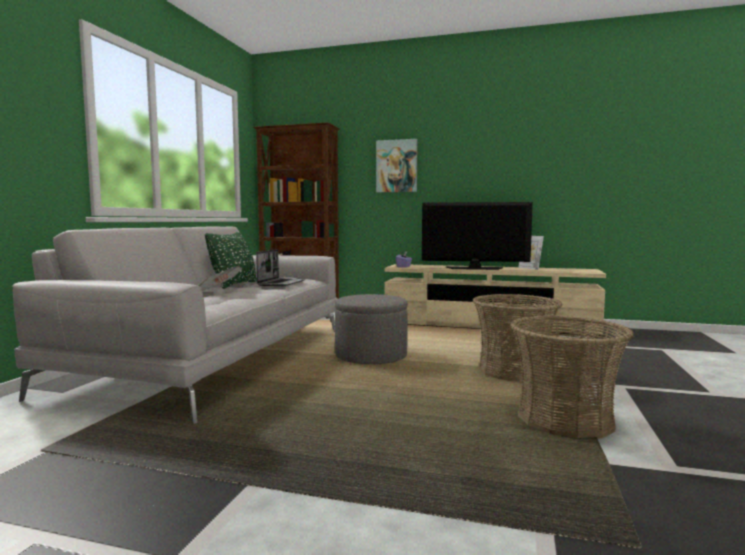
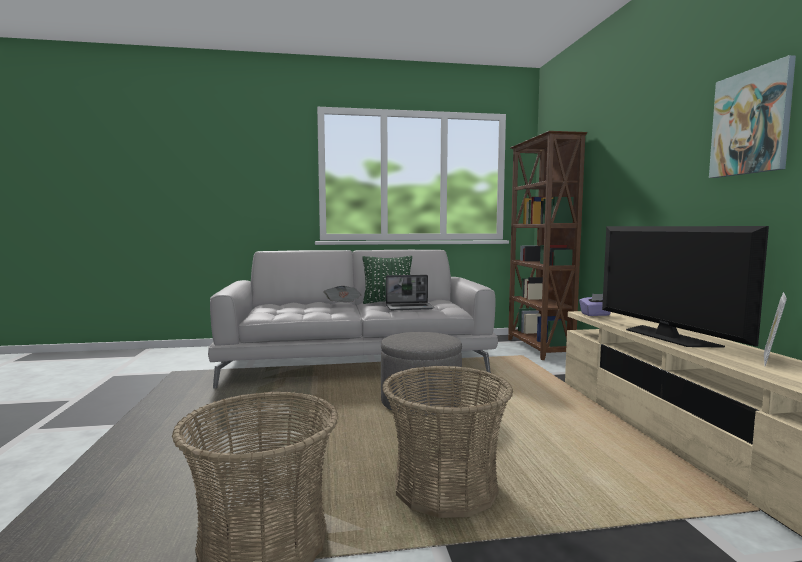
camera: 65 degrees right, 0 degrees up
(397, 166) = (633, 172): picture -> picture (751, 122)

